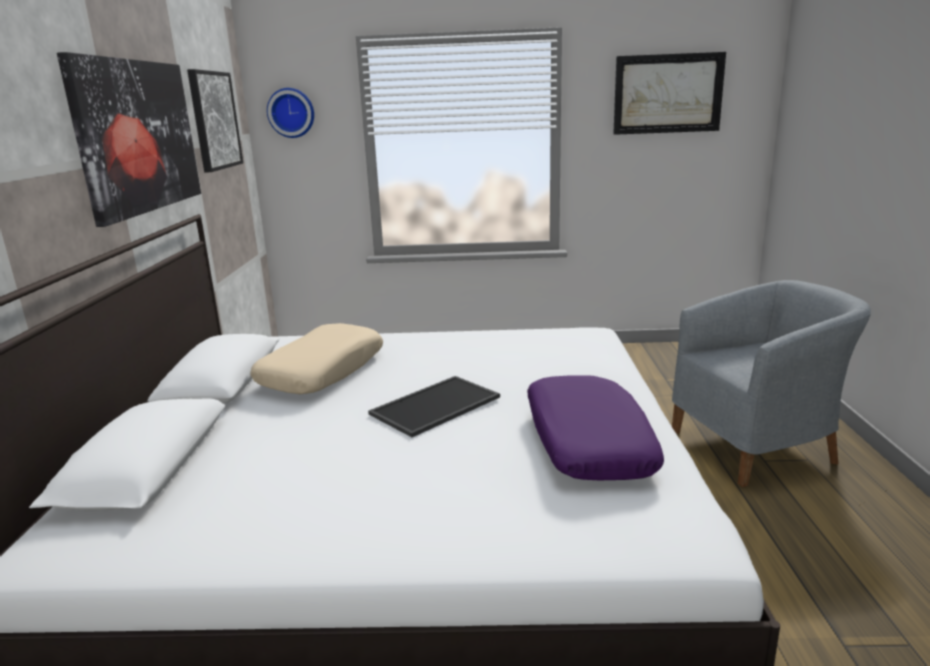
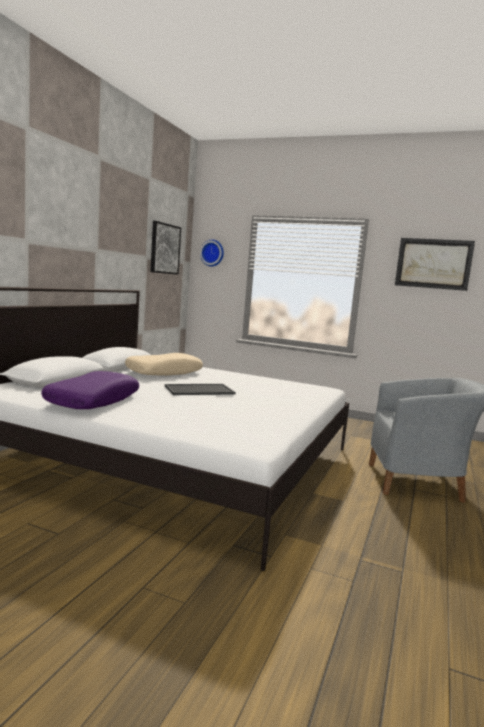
camera: 20 degrees right, 10 degrees down
(138, 136) = (112, 244): picture -> none
(586, 442) = (254, 413): purple pillow -> purple pillow (93, 400)

